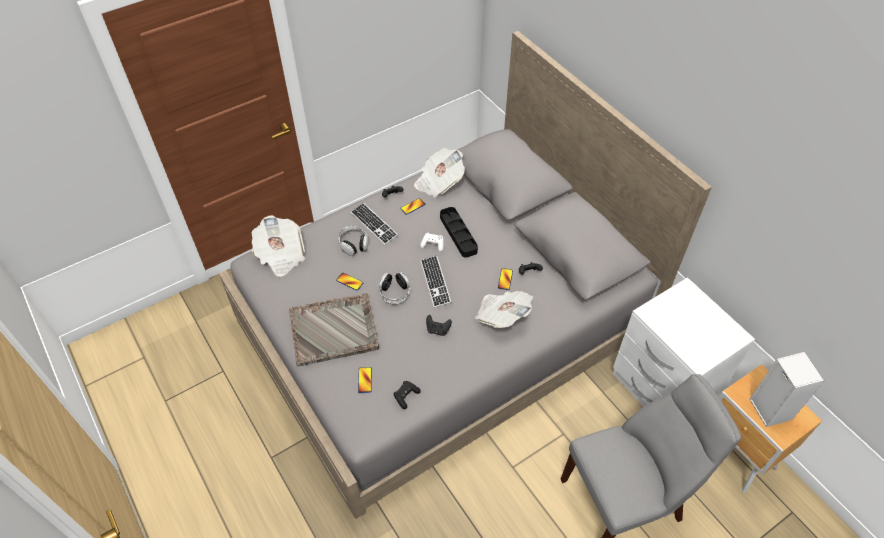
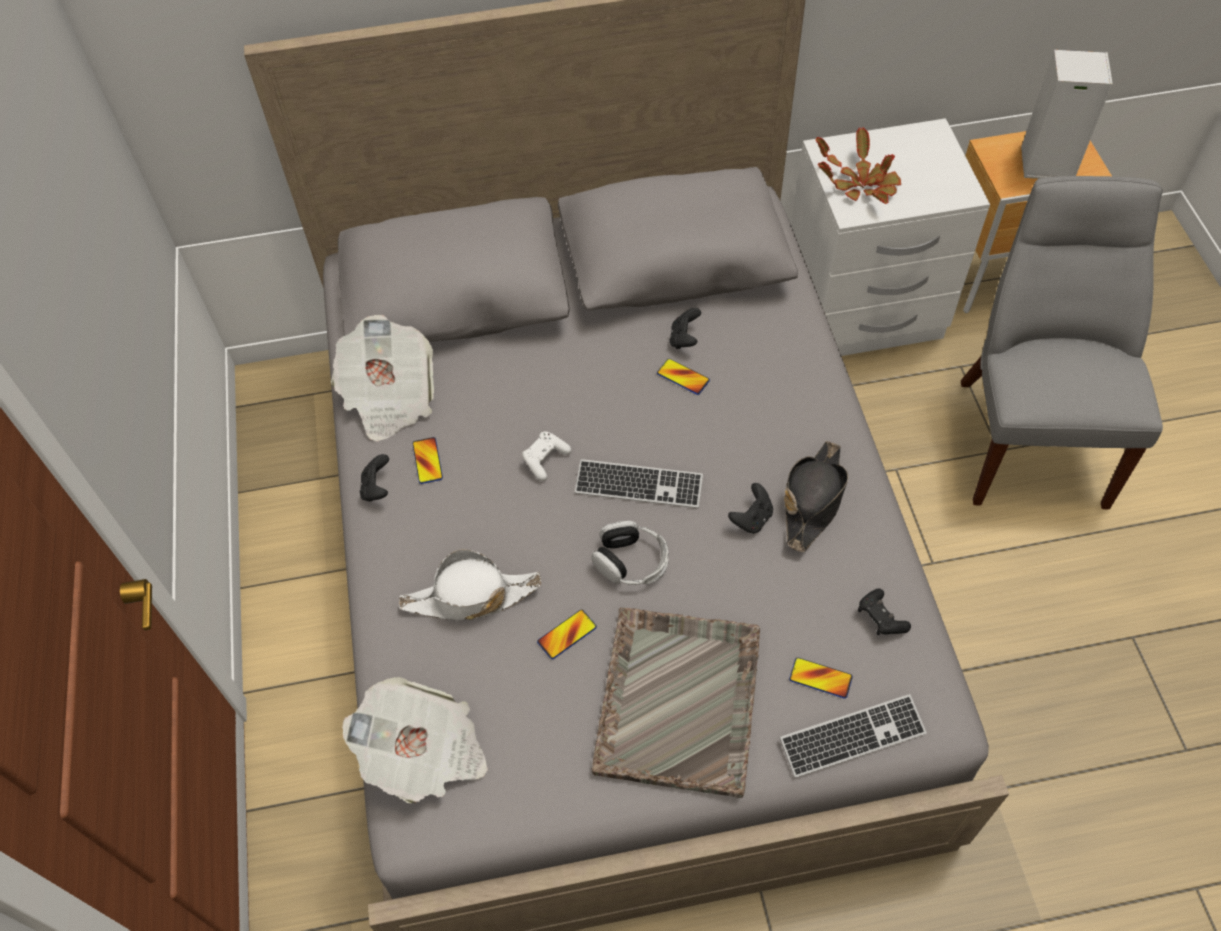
camera: 65 degrees left, 5 degrees up
(354, 244) = (470, 597): headphones -> white hat
(374, 224) = (436, 544): keyboard -> keyboard (852, 737)
(458, 234) = (540, 410): black tray -> none
(460, 351) = (813, 500): none -> black hat
(502, 316) = (761, 410): newspaper -> none
(671, 311) = (860, 184): none -> potted plant

